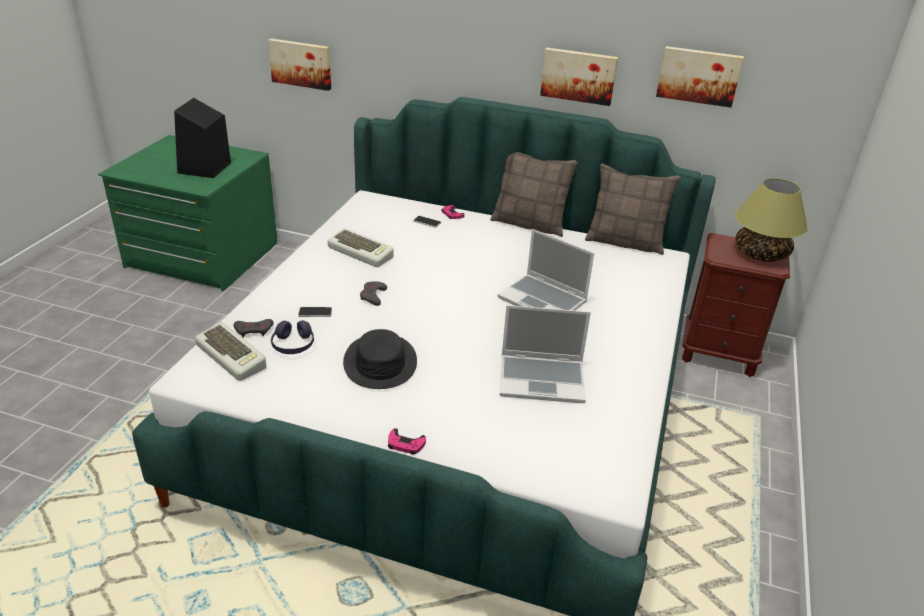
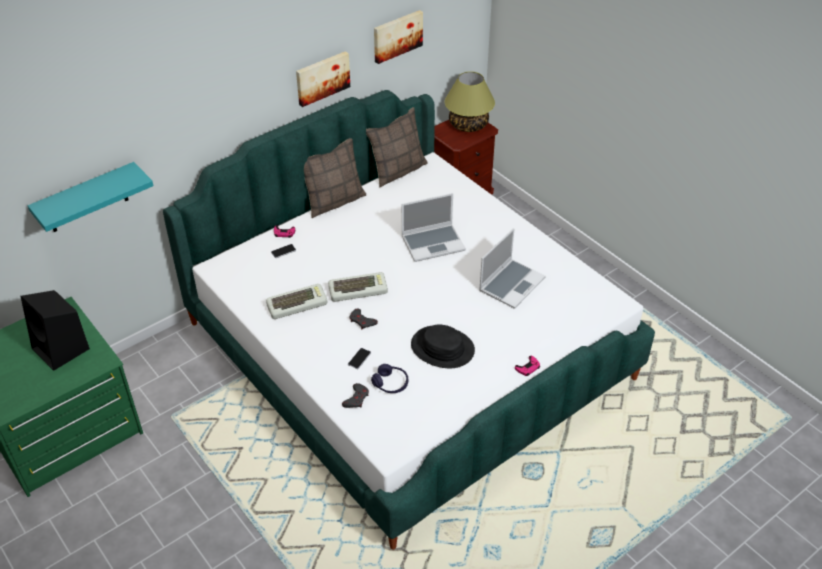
camera: 55 degrees left, 10 degrees up
(233, 356) = (380, 419): keyboard -> keyboard (358, 289)
(301, 63) = (86, 199): picture -> turquoise shelf

